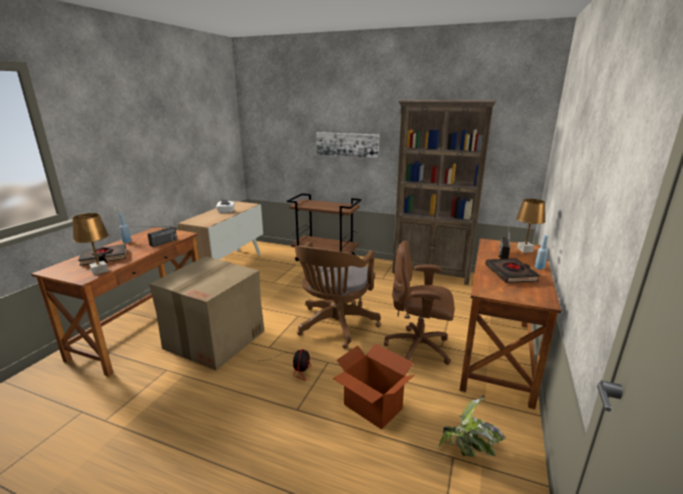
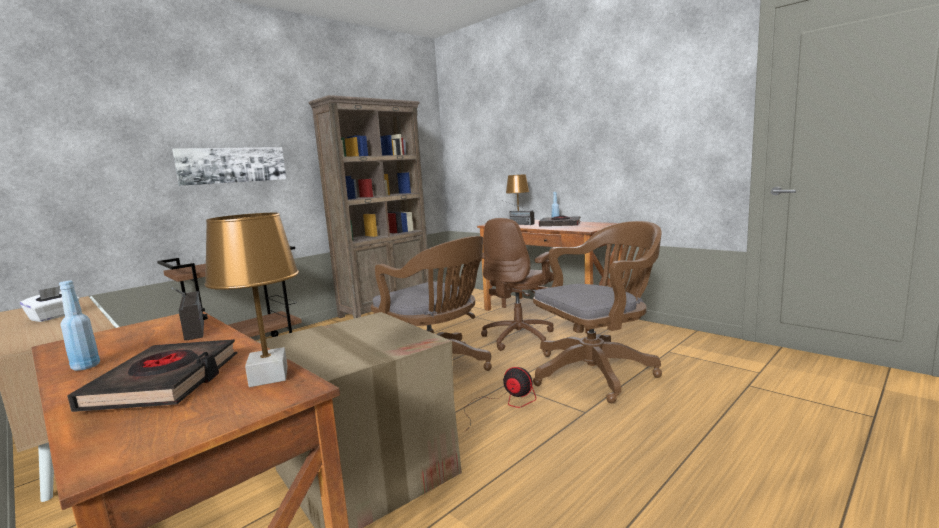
camera: 65 degrees left, 10 degrees down
(372, 407) = (597, 371): cardboard box -> brown office chair
(469, 450) = (661, 345): potted plant -> none

